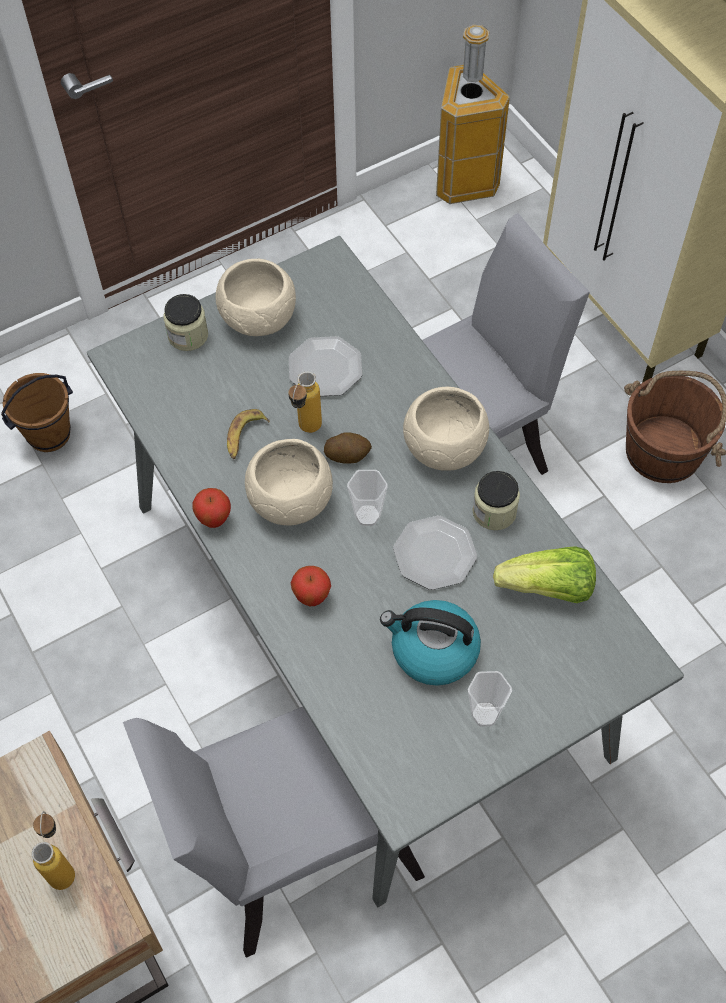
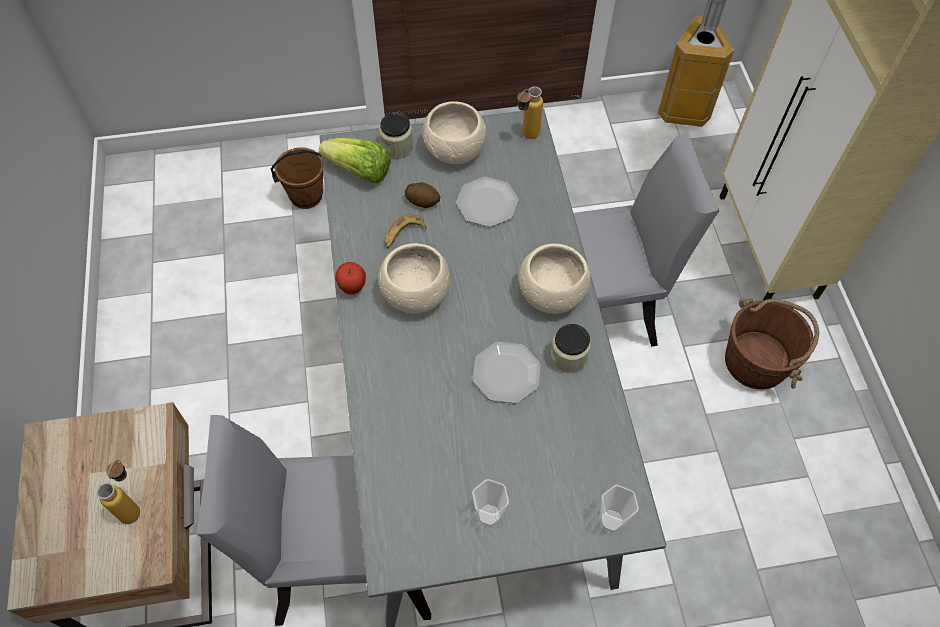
camera: 20 degrees right, 0 degrees up
(306, 432) = (451, 246): bottle -> bottle (526, 137)
(312, 597) = (397, 372): apple -> none
(347, 455) = (474, 274): potato -> potato (423, 201)
(367, 515) = (468, 325): cup -> cup (611, 520)
(433, 650) = (470, 448): kettle -> none
(548, 588) = (584, 433): lettuce -> lettuce (359, 172)

